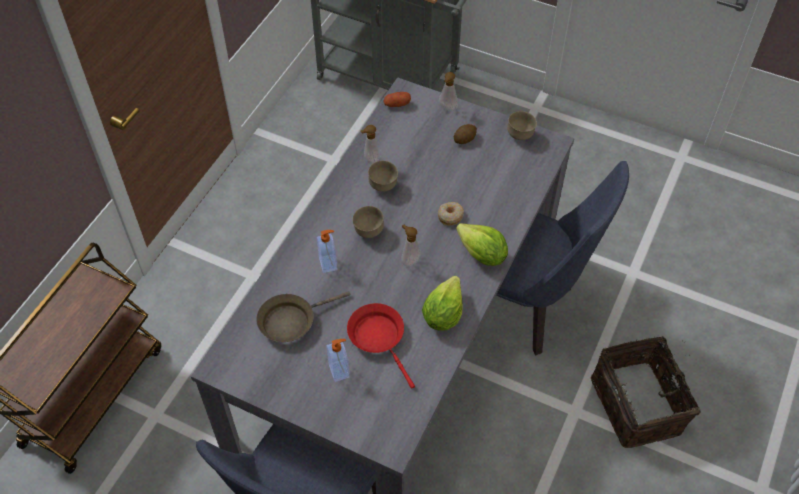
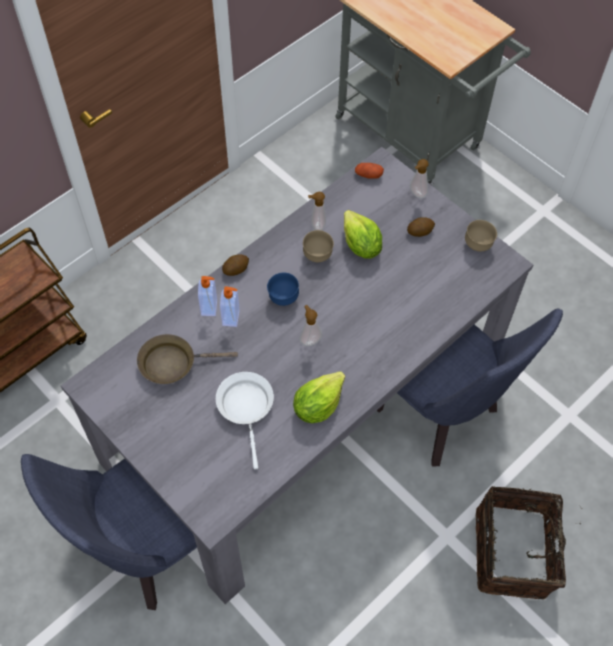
camera: 20 degrees right, 5 degrees up
(313, 220) = (236, 269): none -> potato
(339, 370) = (196, 427): soap dispenser -> soap dispenser (210, 307)
(368, 232) = (283, 298): brown bowl -> blue bowl
(379, 338) = (246, 408): red frying pan -> white frying pan
(450, 216) = (369, 307): donut -> none
(482, 255) = (383, 358): lettuce -> lettuce (360, 246)

